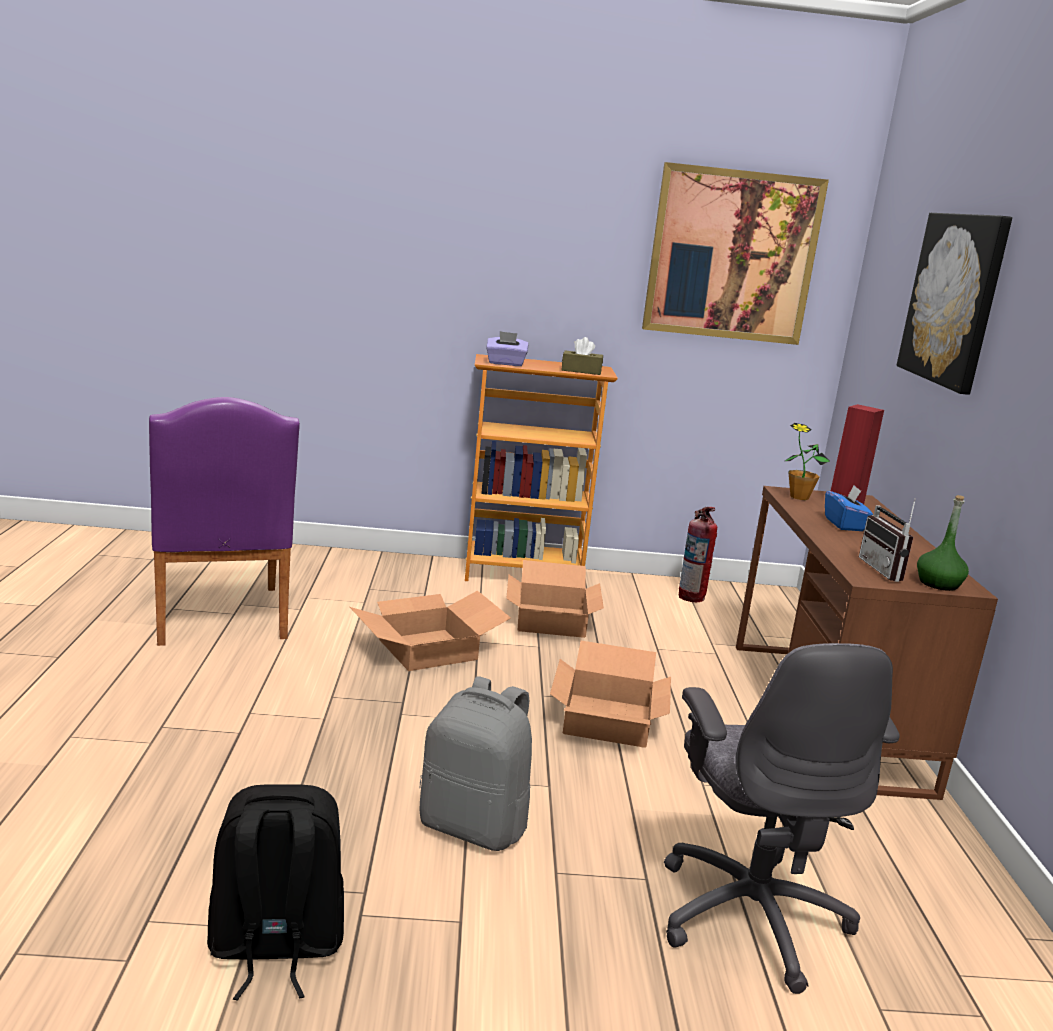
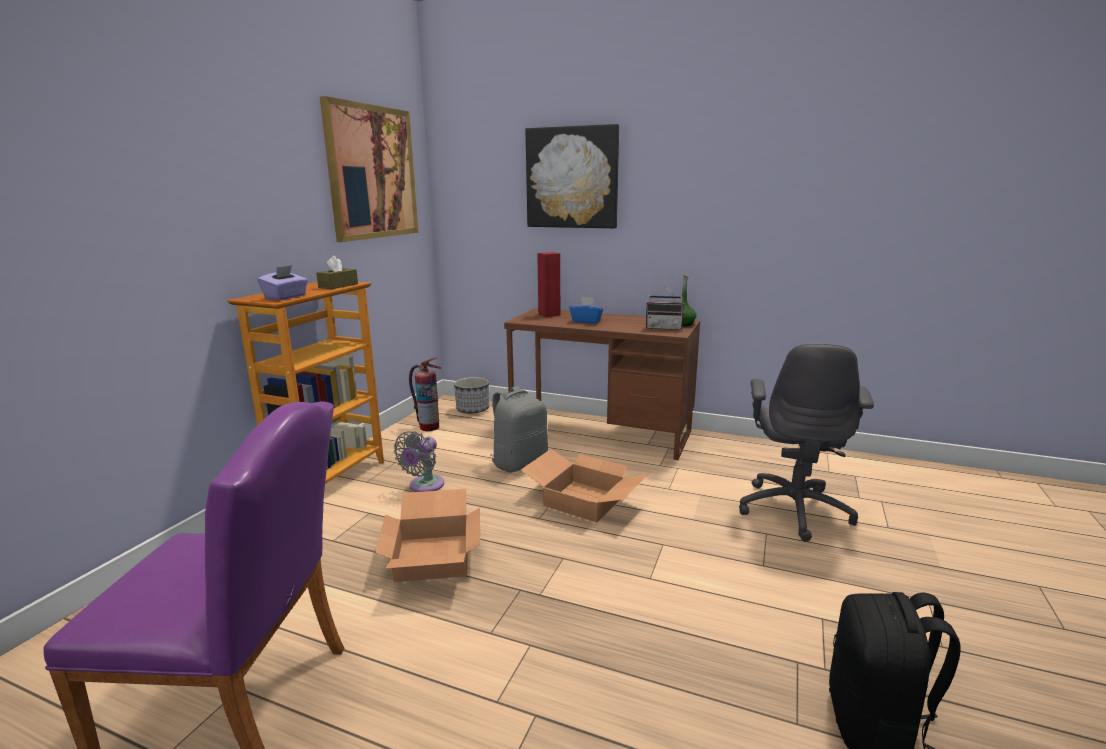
camera: 65 degrees left, 0 degrees up
(474, 826) = (711, 588): grey backpack -> grey backpack (519, 462)
(552, 620) = (424, 486): cardboard box -> grey fan
(751, 914) = (794, 509): grey office chair -> grey office chair turned 90 degrees clockwise
(775, 613) = (473, 409): none -> planter
(799, 497) = (532, 320): potted plant -> none

